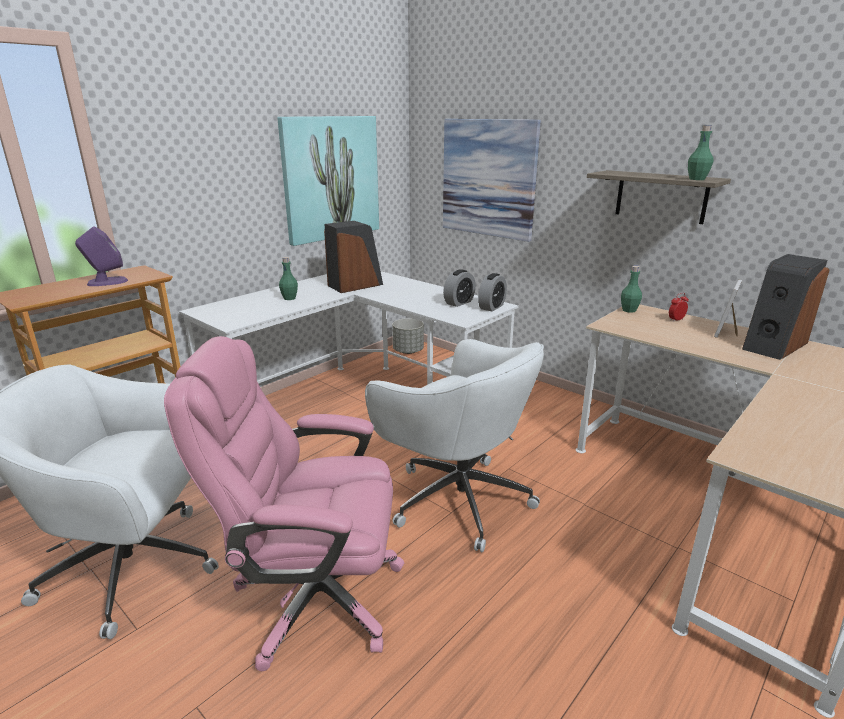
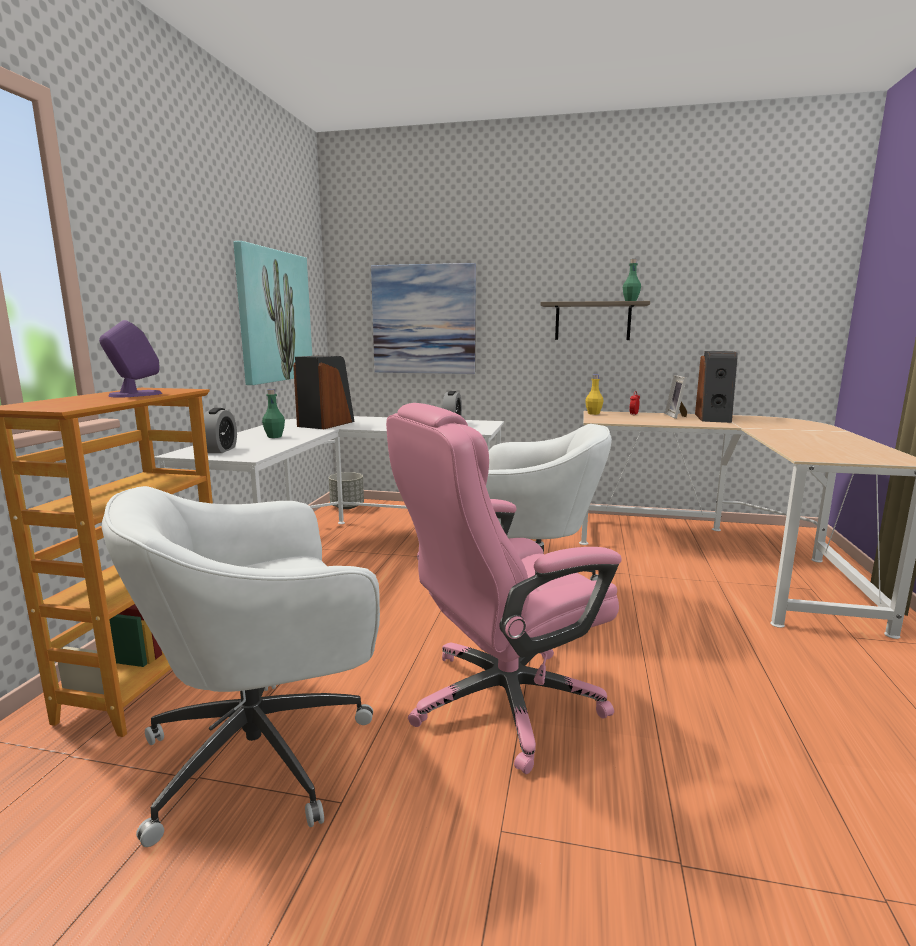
camera: 30 degrees left, 10 degrees down
(491, 307) = (485, 423): alarm clock -> alarm clock (220, 450)
(629, 310) = (593, 413): green bottle -> yellow bottle

